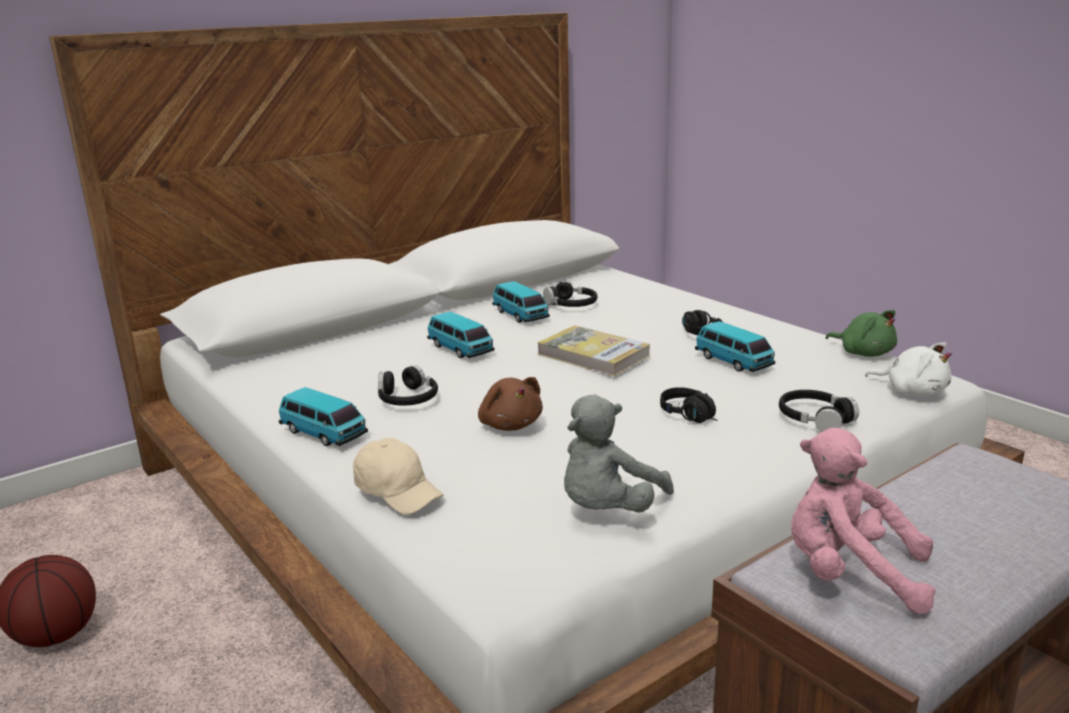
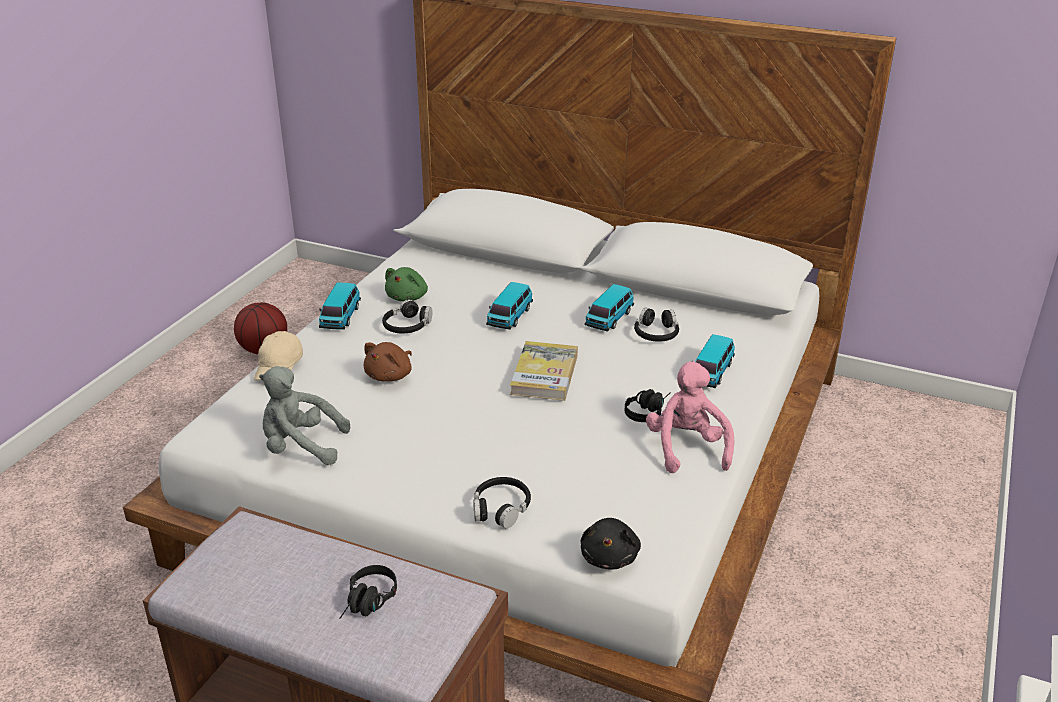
camera: 60 degrees right, 10 degrees up
(693, 417) = (464, 449): black headphones -> black headphones (368, 604)
(733, 362) = (593, 445): toy car -> toy car (711, 372)
(849, 575) = (245, 552): pink plush toy -> pink plush toy (686, 448)
(864, 353) = (684, 516): green plush toy -> green plush toy (408, 297)
(912, 391) = (609, 557): white plush toy -> black plush toy

